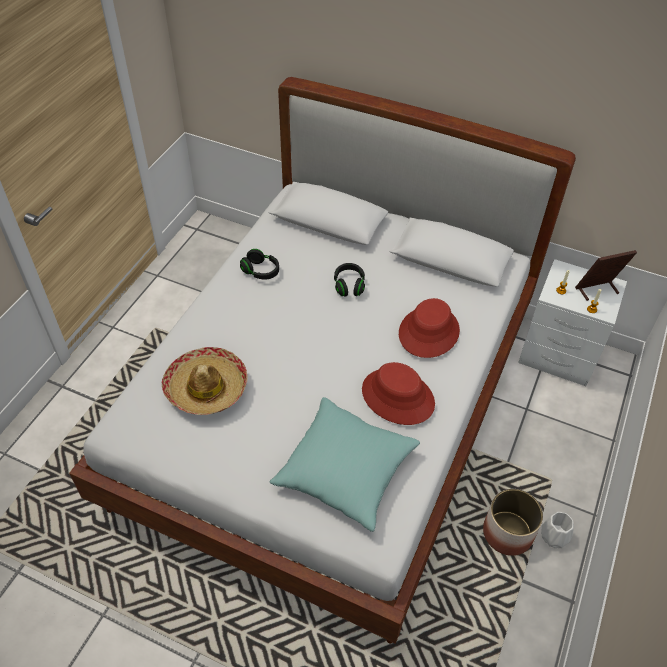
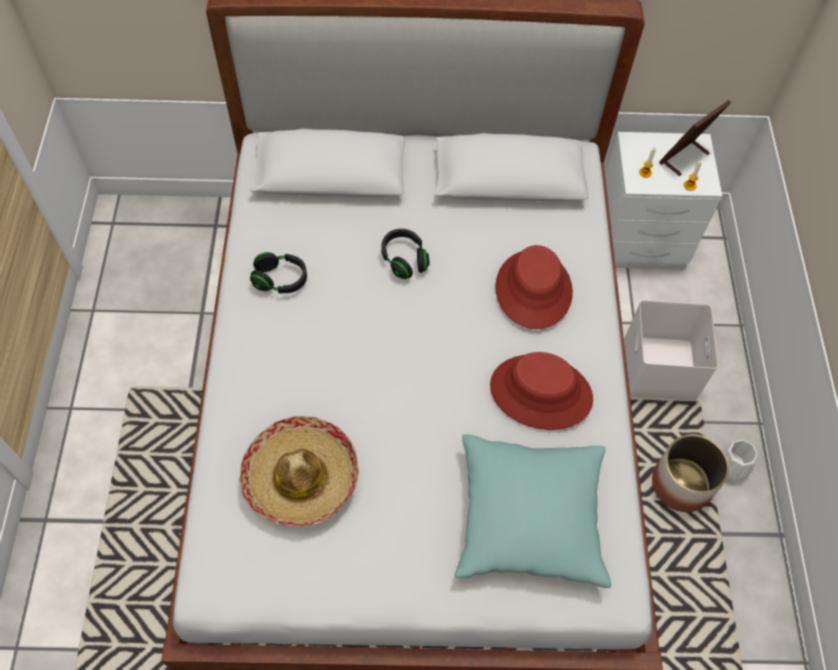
camera: 25 degrees left, 10 degrees up
(531, 448) = (661, 370): none -> white storage box

